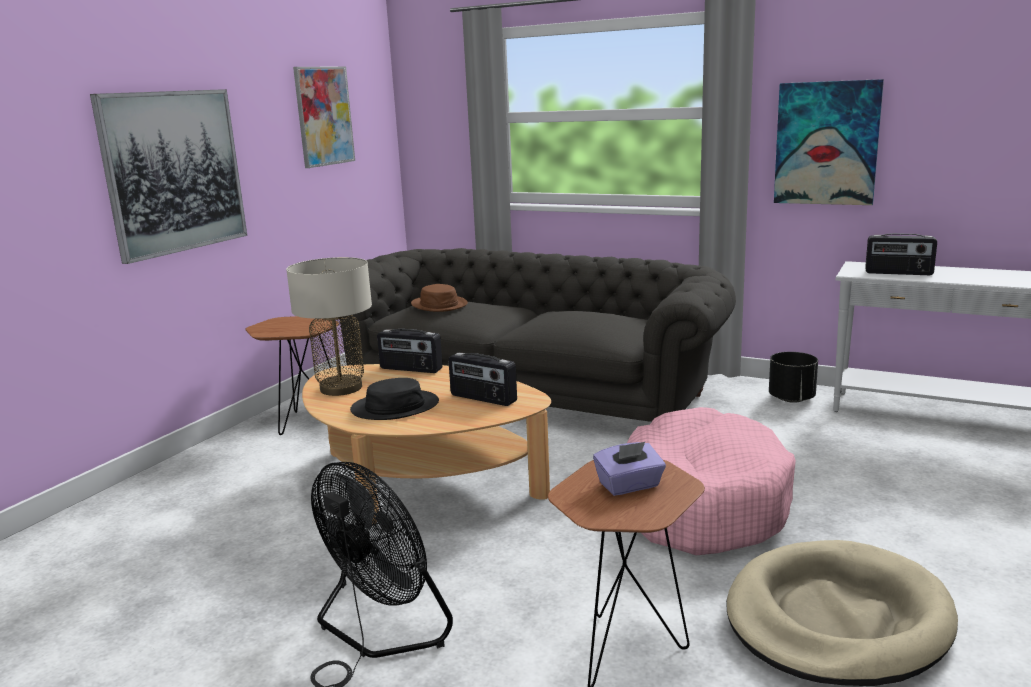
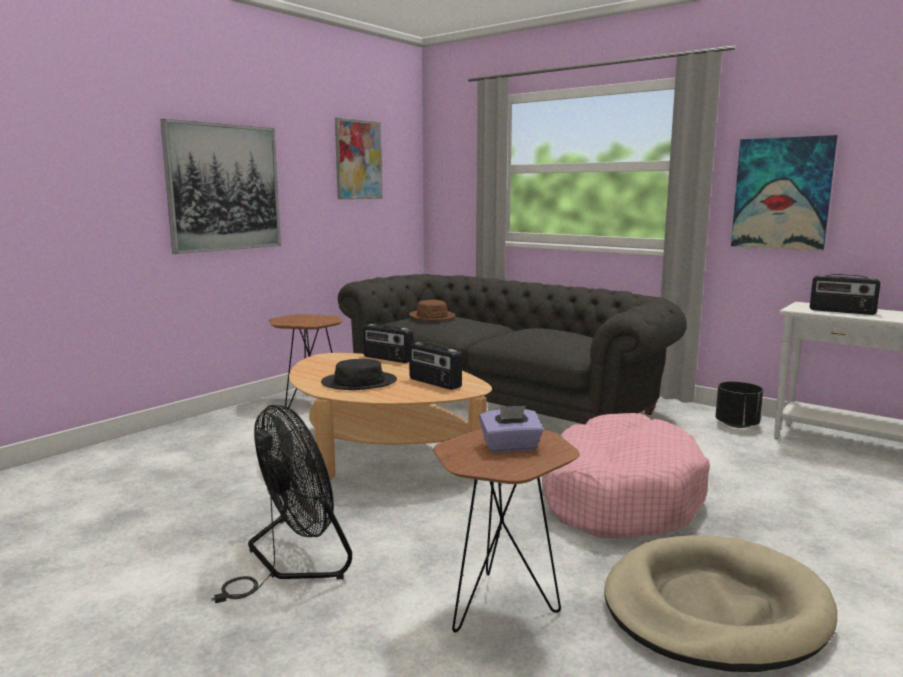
camera: 10 degrees right, 5 degrees down
(341, 388) = (324, 366): table lamp -> none

